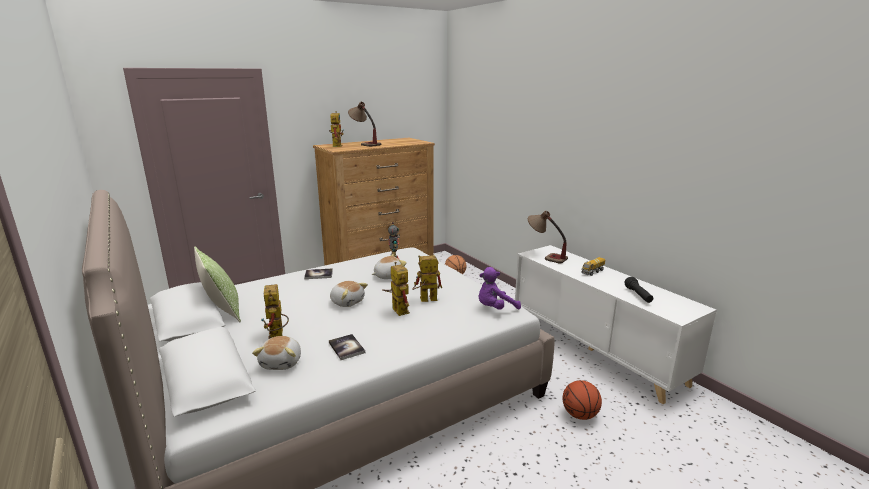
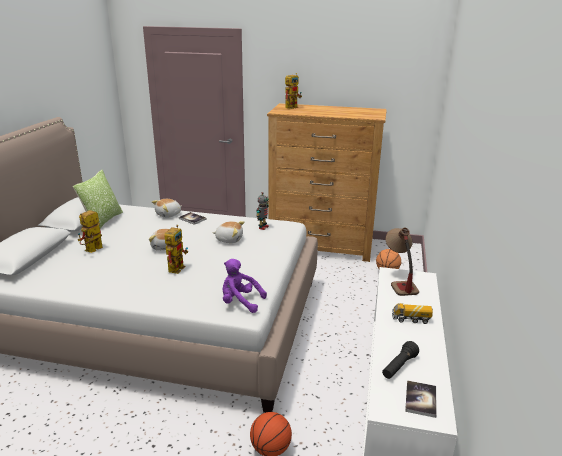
camera: 45 degrees right, 5 degrees up
(282, 362) = (63, 267): plush toy -> plush toy (169, 215)
(346, 347) = (102, 277): book -> book (420, 399)
(365, 144) = (318, 109): table lamp -> none
(424, 300) = (206, 269): toy robot -> none

